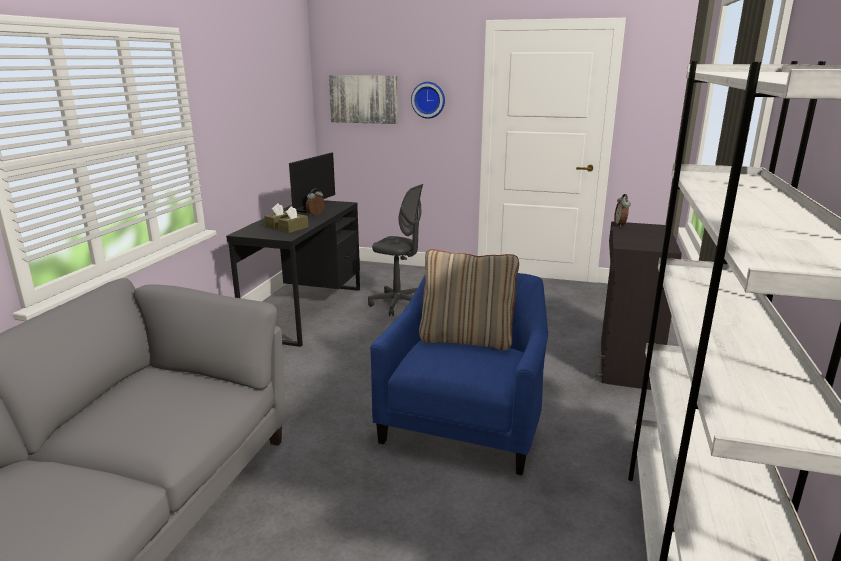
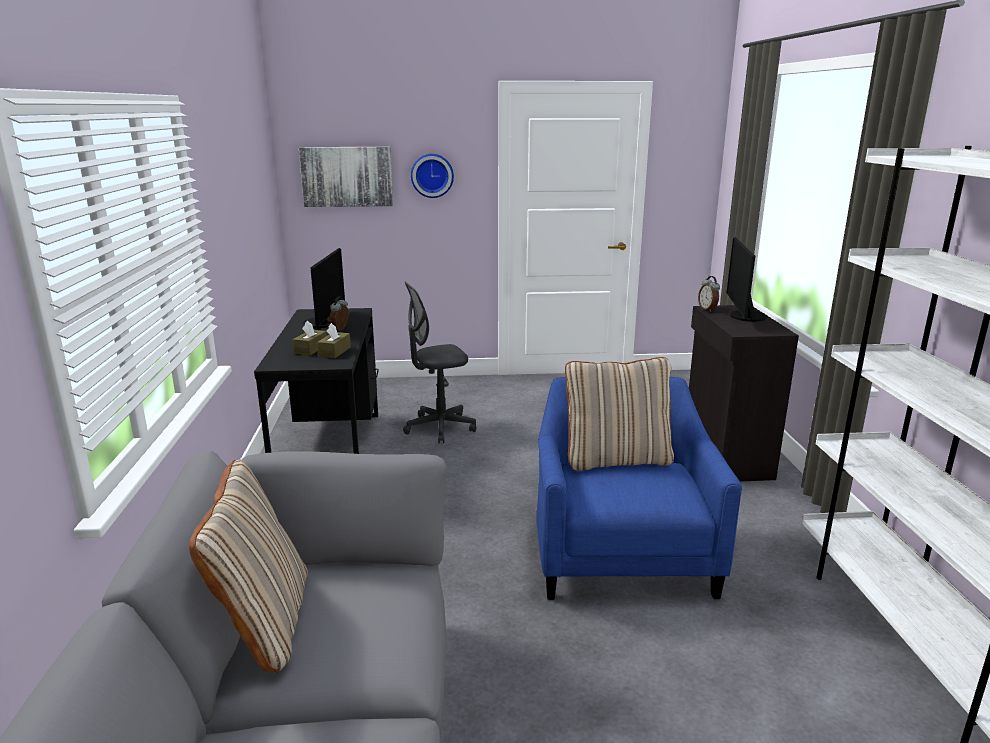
camera: 20 degrees left, 0 degrees up
(109, 399) = (264, 622): none -> beige pillow
(398, 304) = (440, 428): grey office chair -> grey office chair turned 150 degrees clockwise
(647, 233) = (743, 316): none -> monitor

